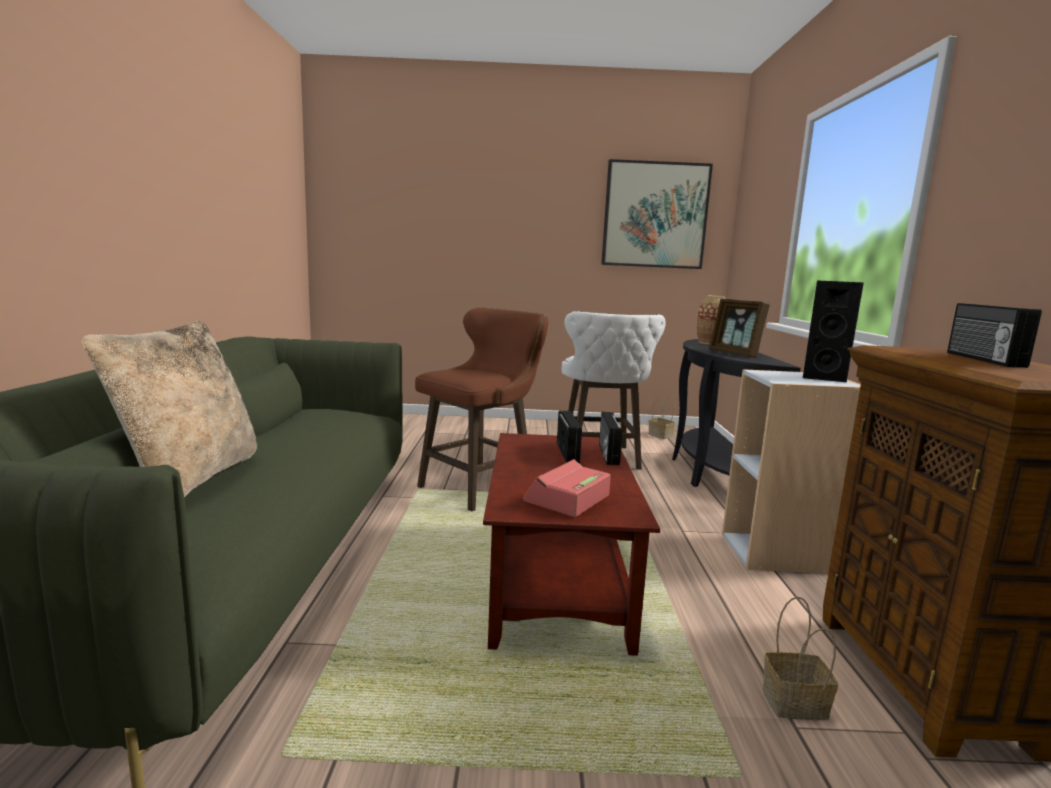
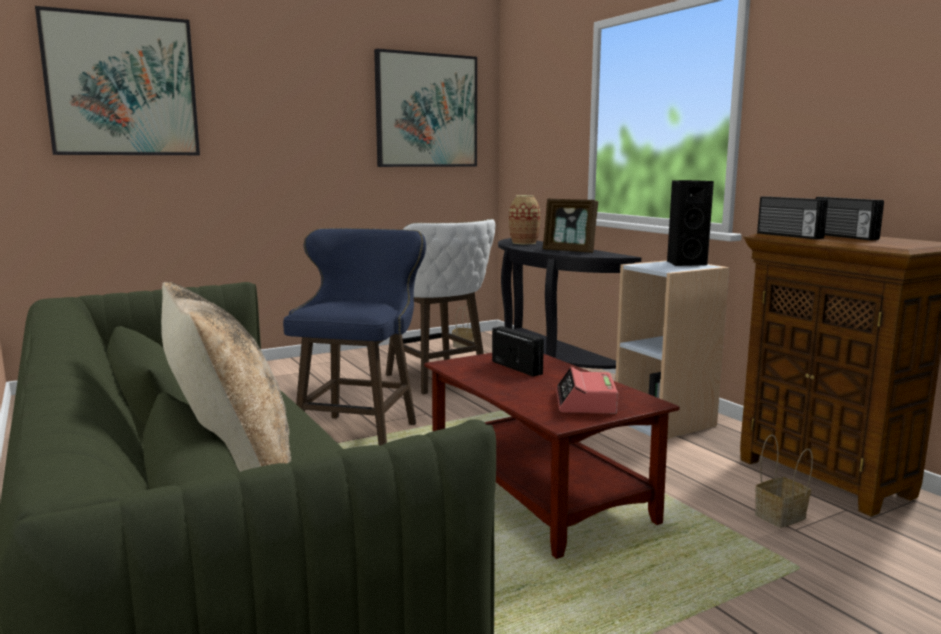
camera: 30 degrees left, 0 degrees up
(402, 194) = (122, 86): none -> picture
(480, 487) = (360, 433): brown stool -> blue stool
(607, 454) = (547, 361): radio -> radio (788, 236)

